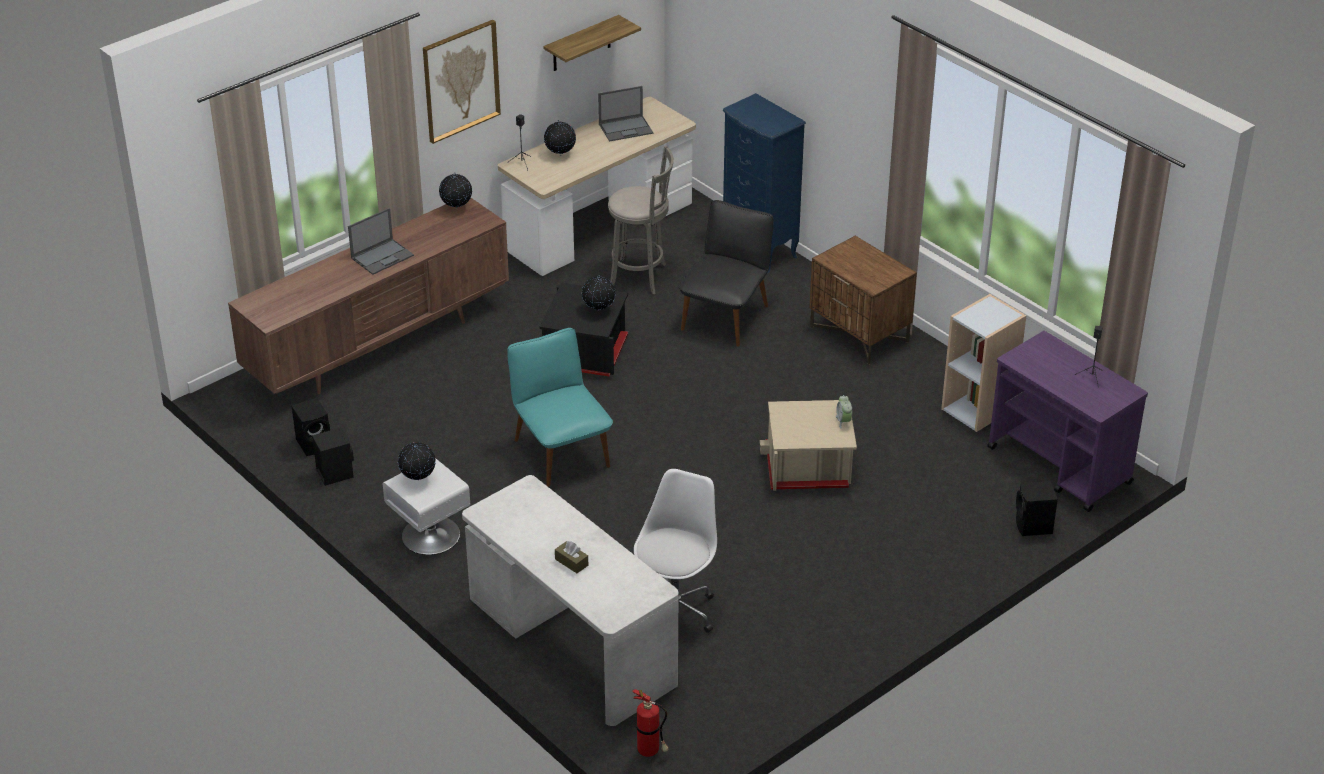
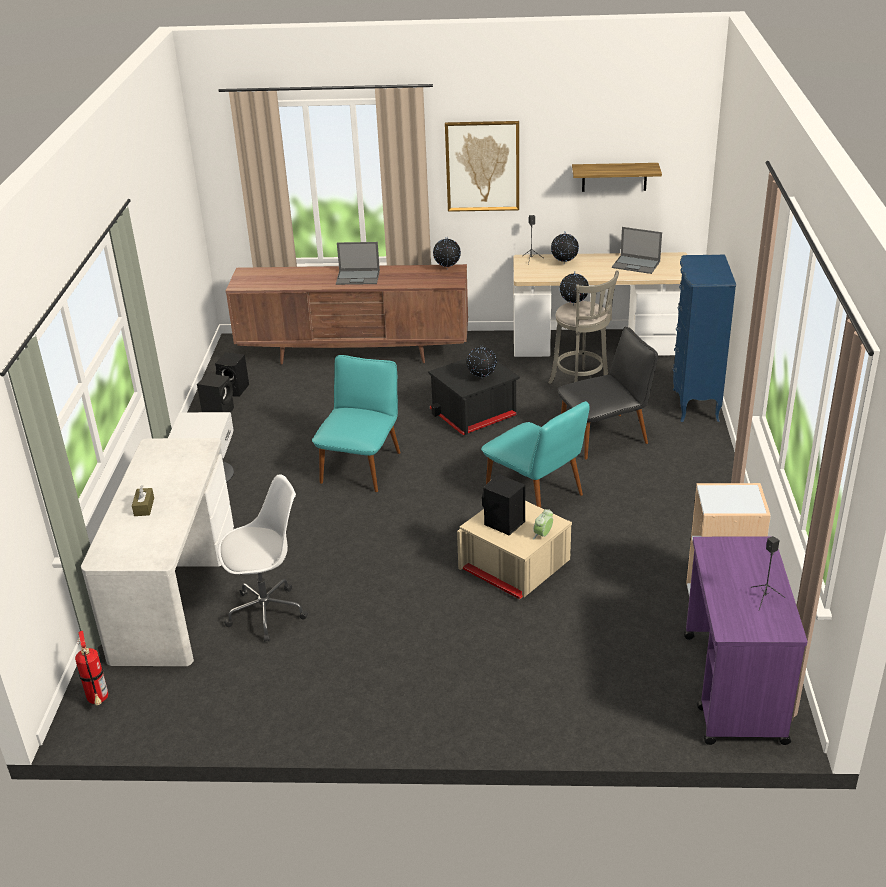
camera: 45 degrees right, 5 degrees down
(418, 479) = (199, 420): globe -> globe (573, 305)
(739, 398) = (534, 493): none -> turquoise chair
(860, 334) = (694, 495): brown nightstand -> none
(1033, 527) = (636, 725): black speaker -> black speaker (503, 524)

